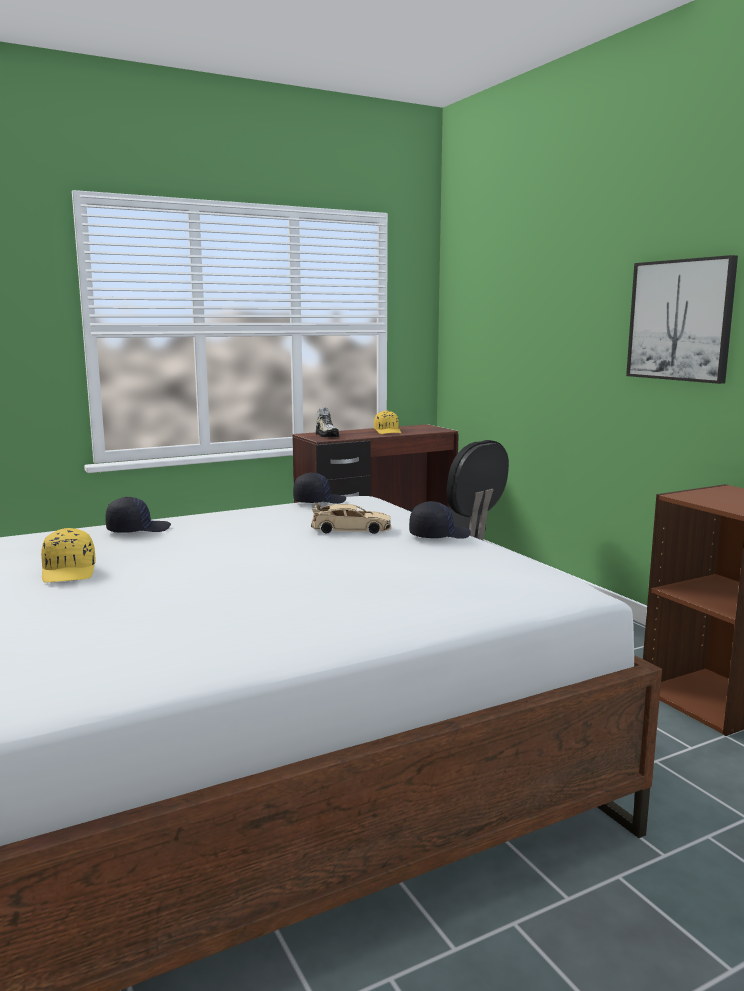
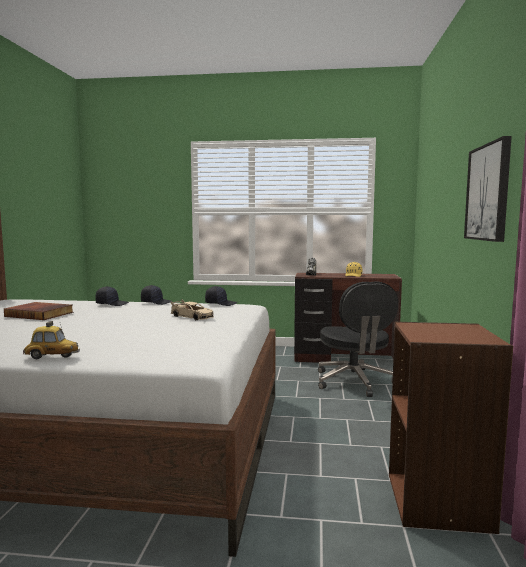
camera: 35 degrees right, 5 degrees down
(70, 572) = (40, 314): yellow cap -> book
(374, 633) = (52, 357): none -> toy car
(439, 535) = (222, 326): black cap -> black cap (156, 302)

